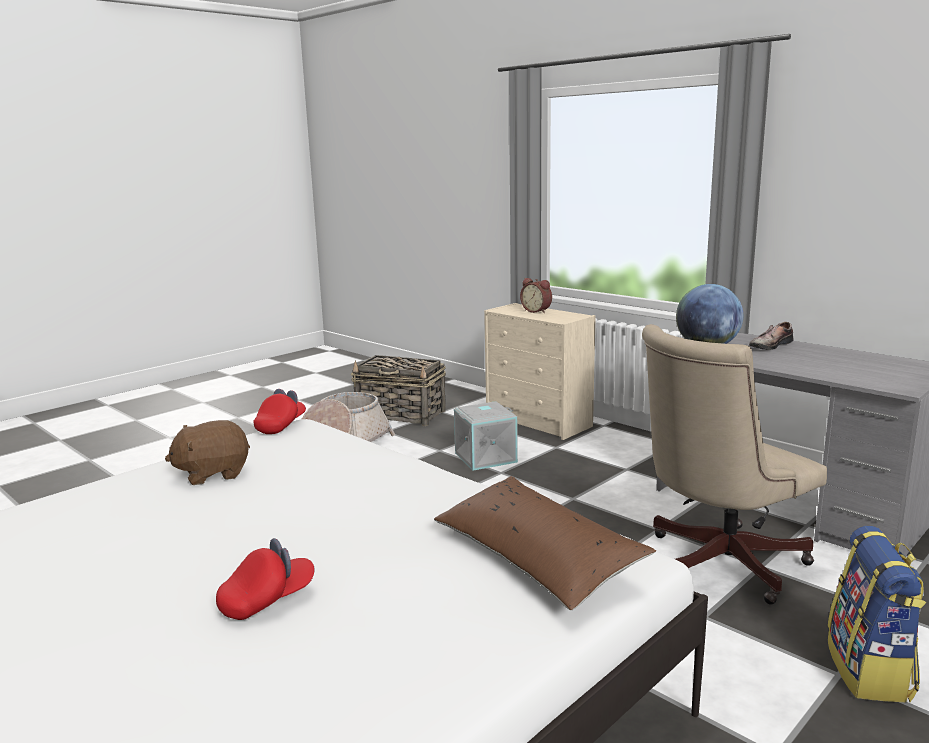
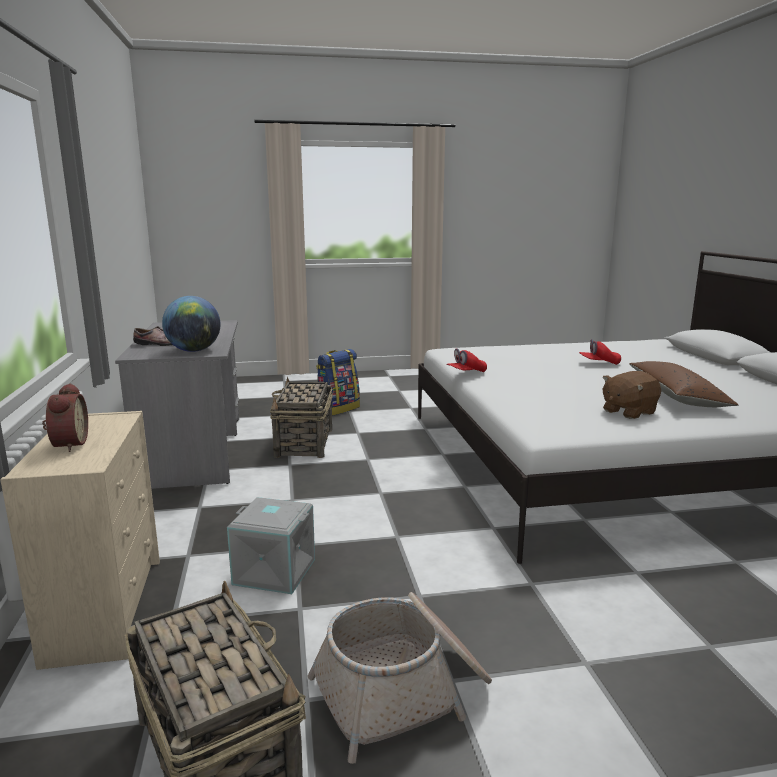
camera: 145 degrees left, 0 degrees up
(213, 473) = (628, 412): brown plush toy -> brown plush toy turned 135 degrees clockwise
(281, 425) = (563, 436): red cap -> red cap (466, 373)
(536, 557) = (481, 353): brown pillow -> brown pillow (677, 396)
(717, 564) = (304, 443): beige office chair -> basket

